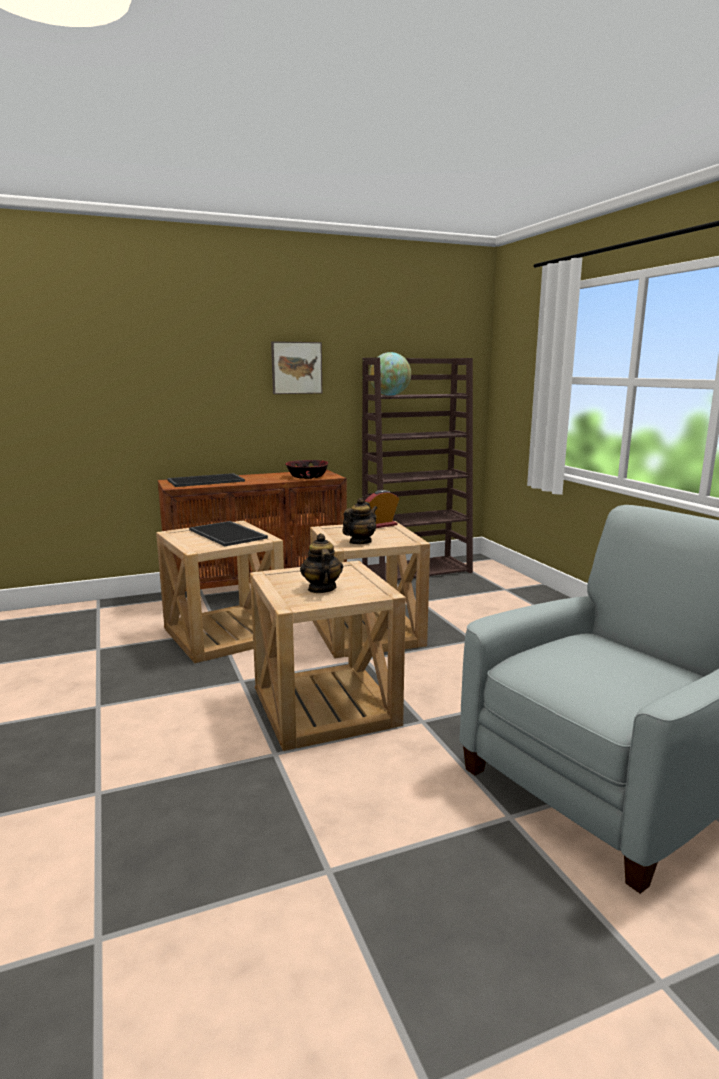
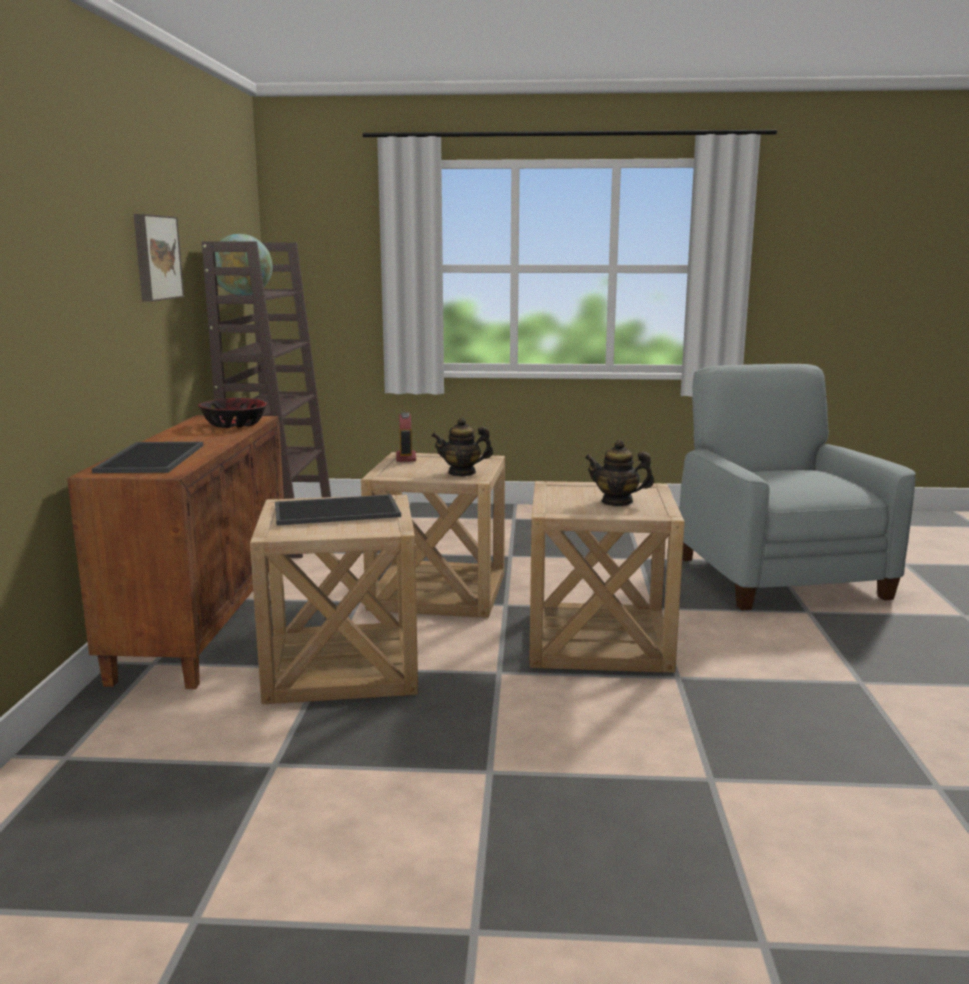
camera: 65 degrees left, 0 degrees up
(360, 542) = (462, 473): teapot -> teapot turned 75 degrees counterclockwise

